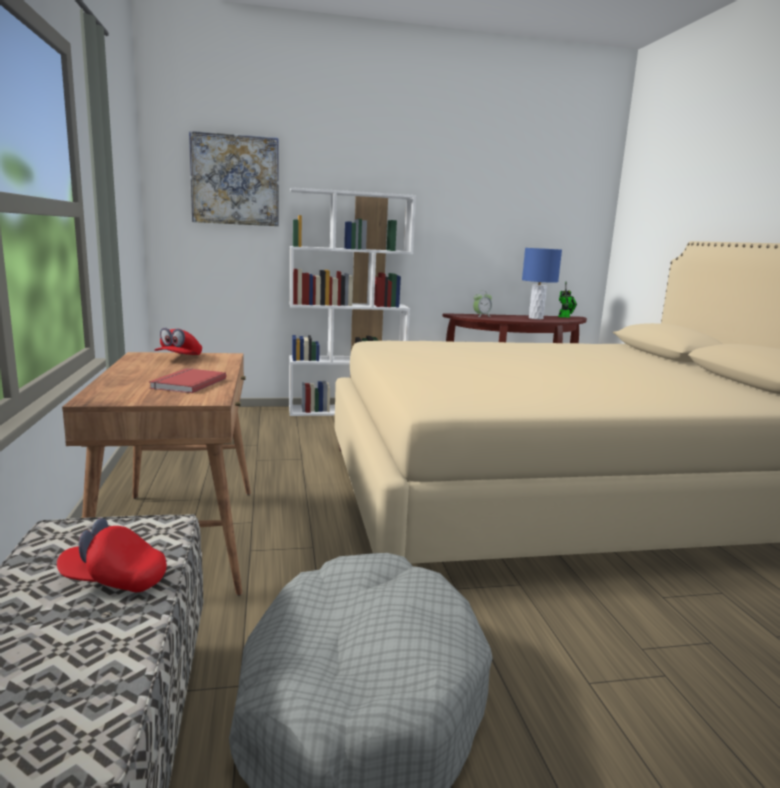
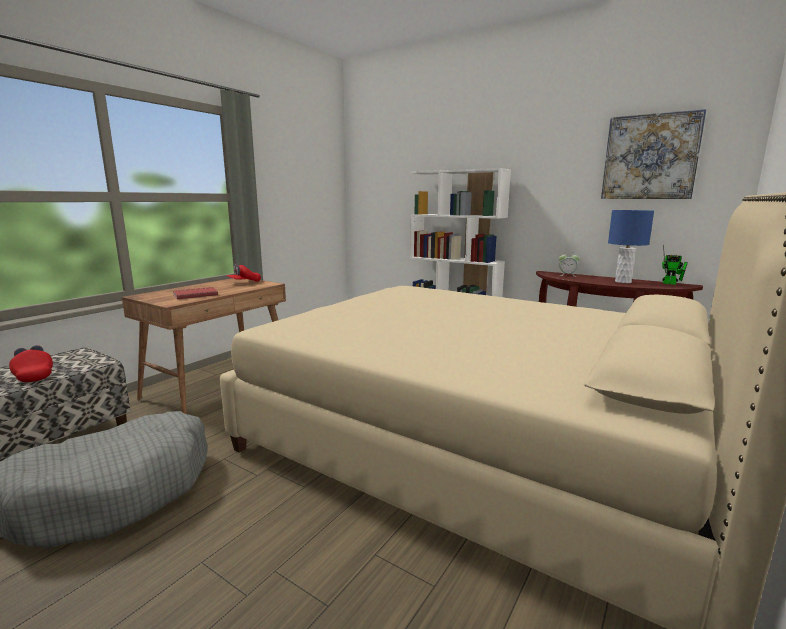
camera: 45 degrees right, 0 degrees up
(235, 180) = (392, 169): picture -> picture (650, 157)

